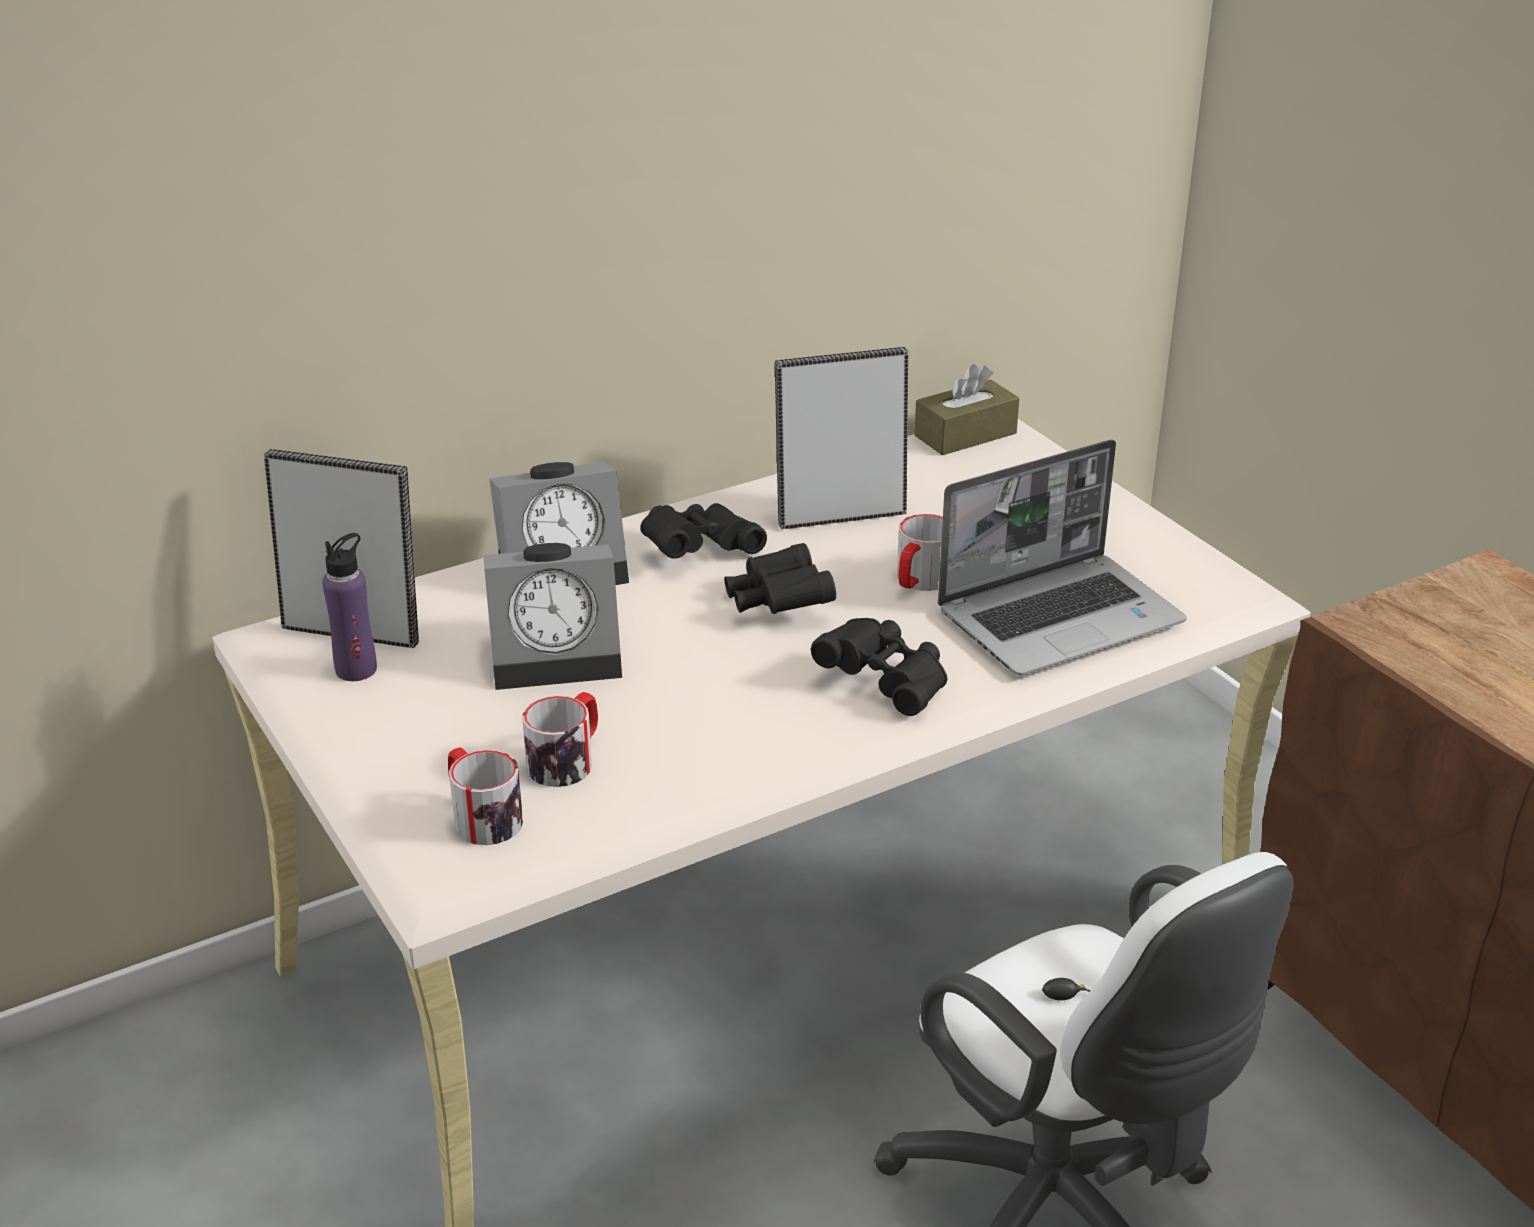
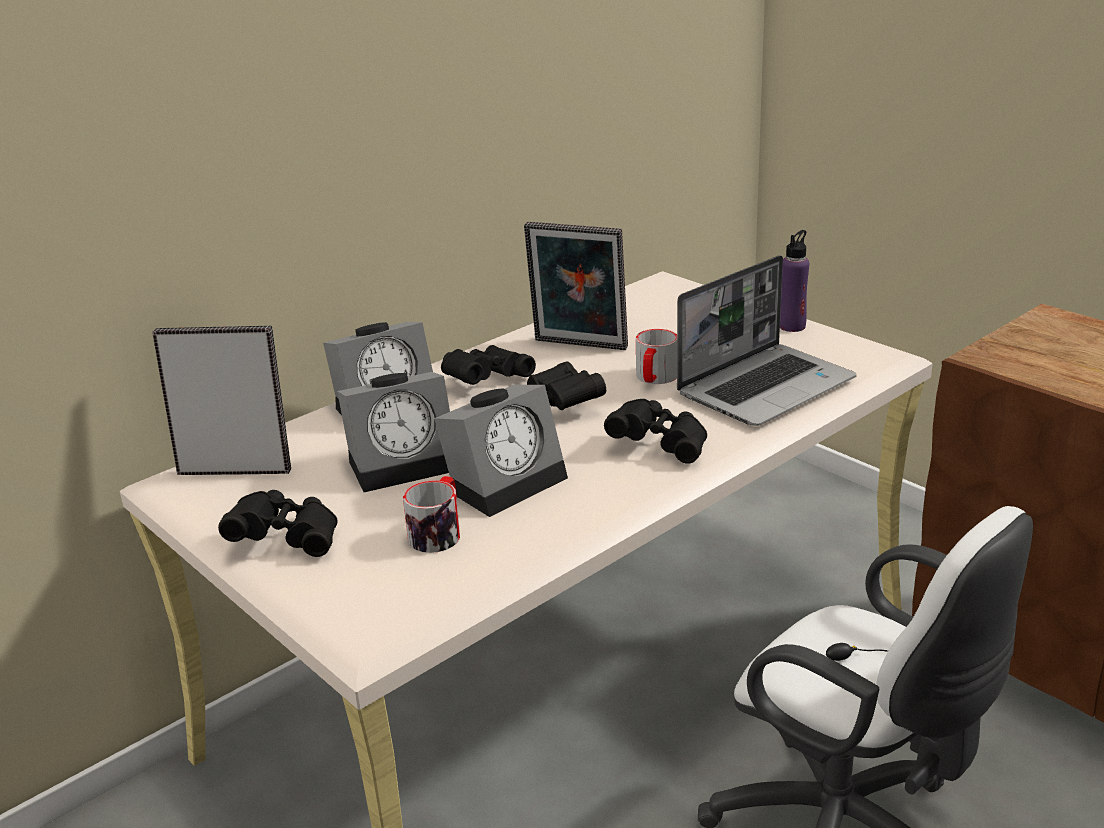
camera: 10 degrees left, 5 degrees down
(356, 669) = (247, 494): purple bottle -> purple bottle (792, 326)
(386, 739) = (287, 539): none -> black binoculars
(481, 816) = (384, 582): mug -> none
(674, 702) = (507, 481): none -> alarm clock
(840, 515) = (579, 346): picture frame -> picture frame turned 135 degrees counterclockwise
(965, 434) = (645, 288): brown tissue box -> none

